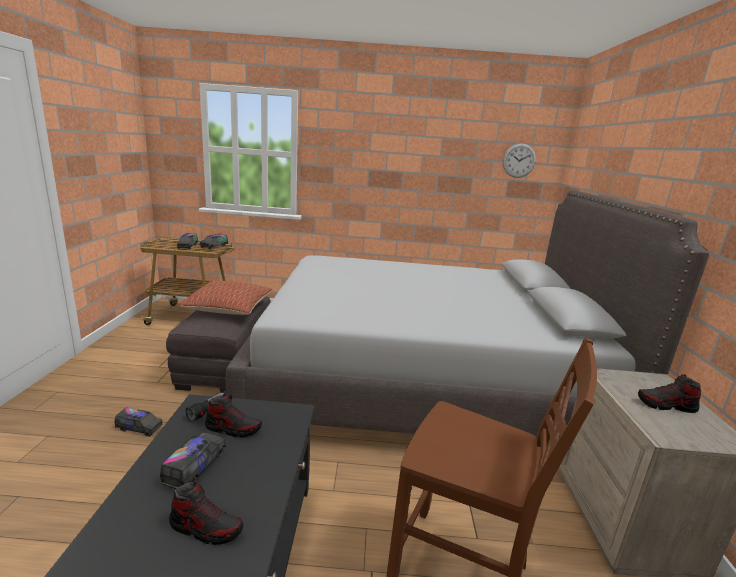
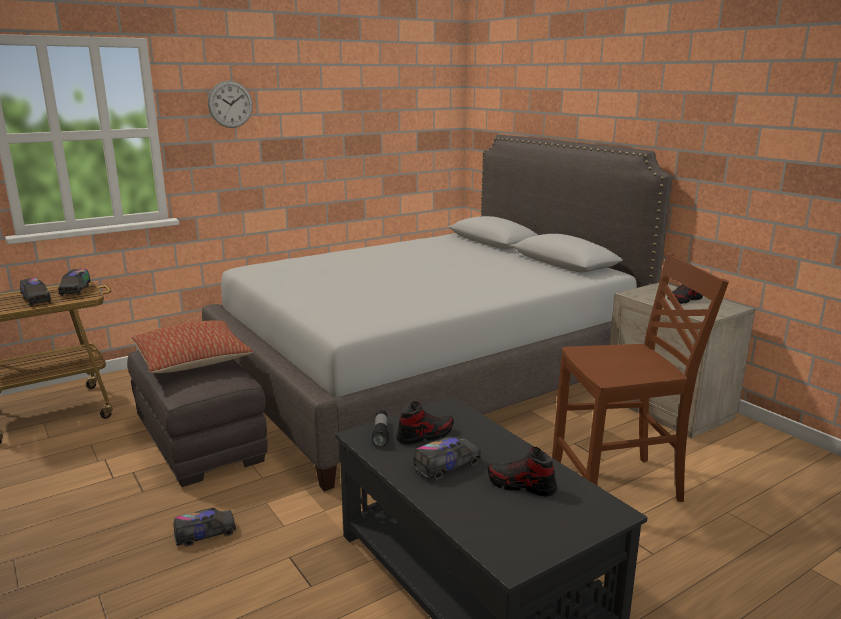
camera: 35 degrees left, 0 degrees up
(195, 467) = (447, 466): toy truck -> toy truck turned 75 degrees clockwise
(206, 528) = (521, 486): shoe -> shoe turned 135 degrees counterclockwise
(519, 160) = (425, 107): wall clock -> wall clock (230, 104)

